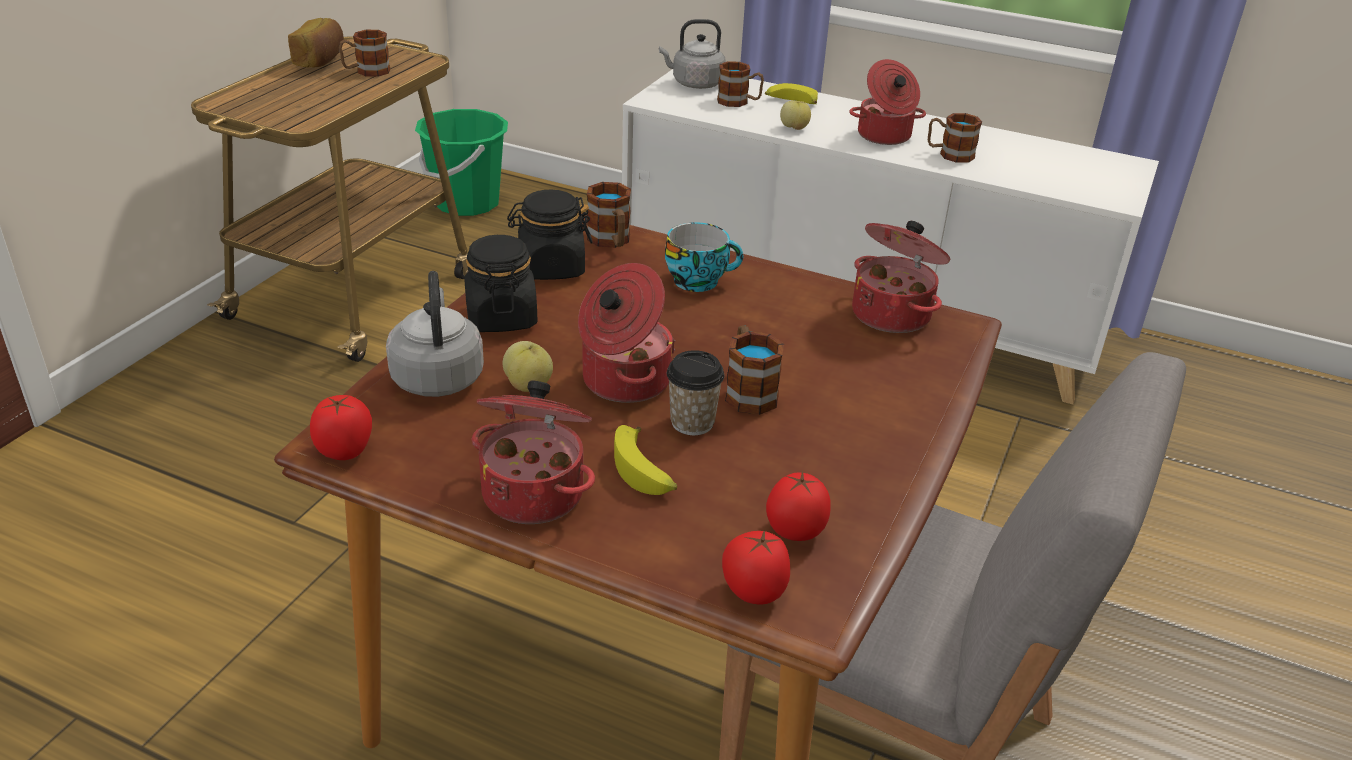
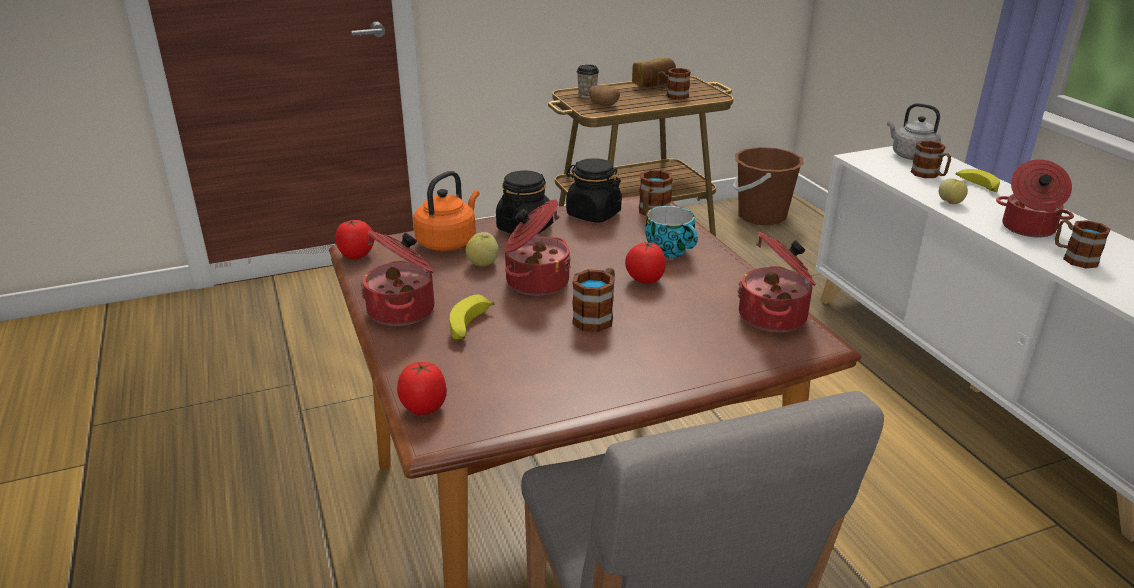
camera: 45 degrees right, 5 degrees down
(295, 108) = (603, 105): none -> potato
(438, 376) = (448, 242): grey kettle -> orange kettle
(467, 203) = (761, 216): green bucket -> brown bucket
(692, 422) = (536, 317): cup -> cup (587, 95)
(794, 532) = (495, 393): tomato -> tomato (644, 280)

